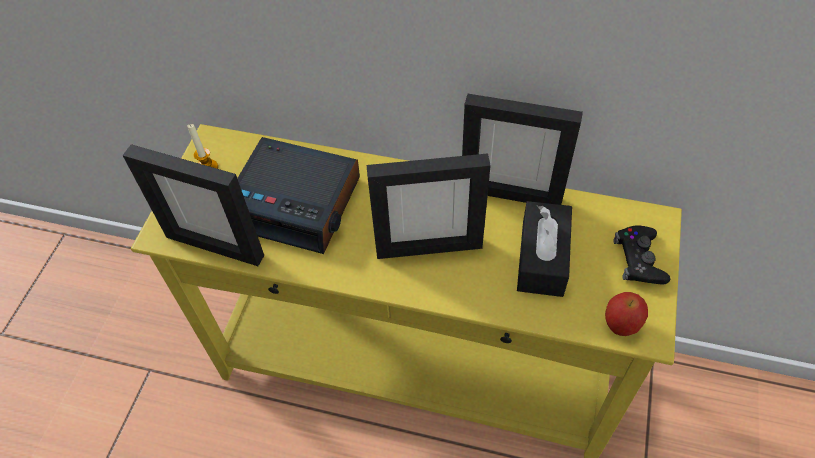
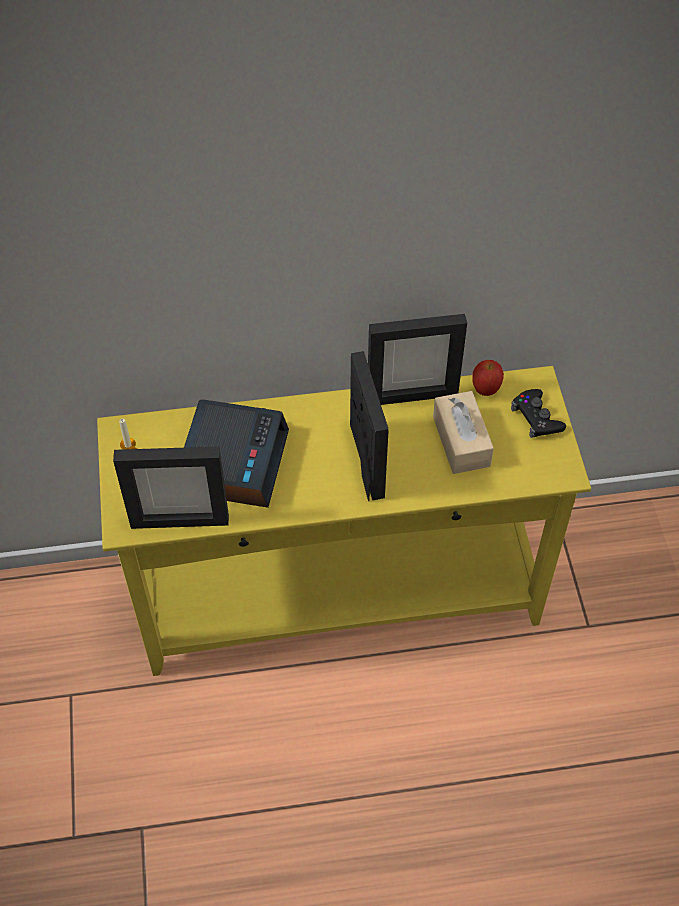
camera: 25 degrees left, 0 degrees up
(297, 202) = (232, 461): alarm clock -> alarm clock turned 75 degrees counterclockwise
(428, 246) = (364, 461): picture frame -> picture frame turned 75 degrees counterclockwise
(542, 258) = (461, 441): black tissue box -> beige tissue box
(620, 326) = (542, 474): apple -> apple (485, 390)

